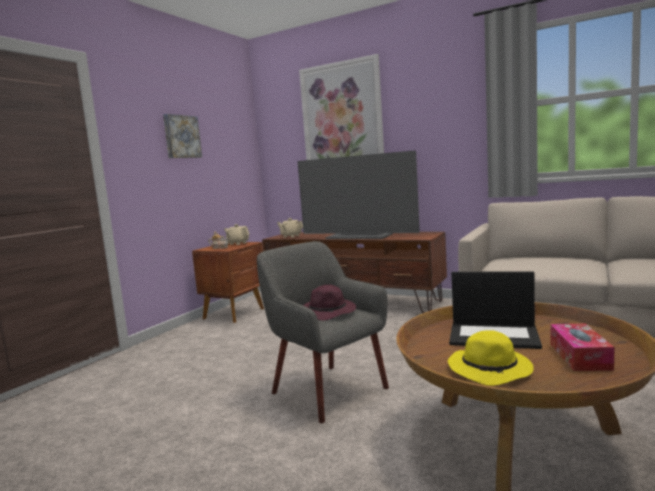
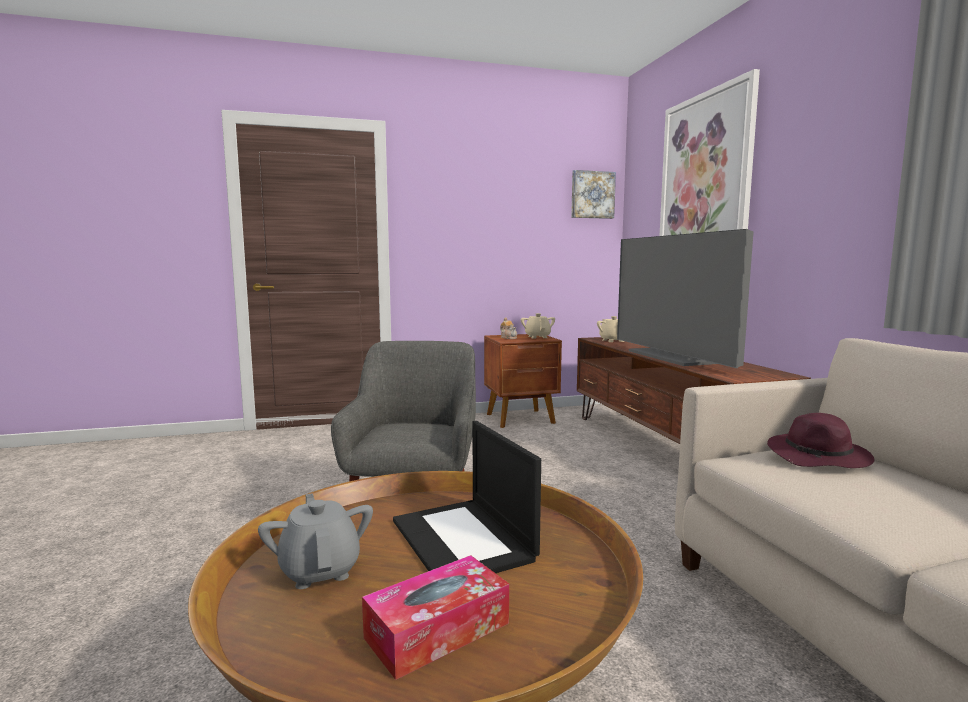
camera: 45 degrees right, 0 degrees up
(181, 137) = (494, 205): picture -> picture (592, 195)
(329, 312) = (412, 432): purple hat -> purple hat (819, 457)
(491, 370) = (320, 570): yellow hat -> grey teapot

